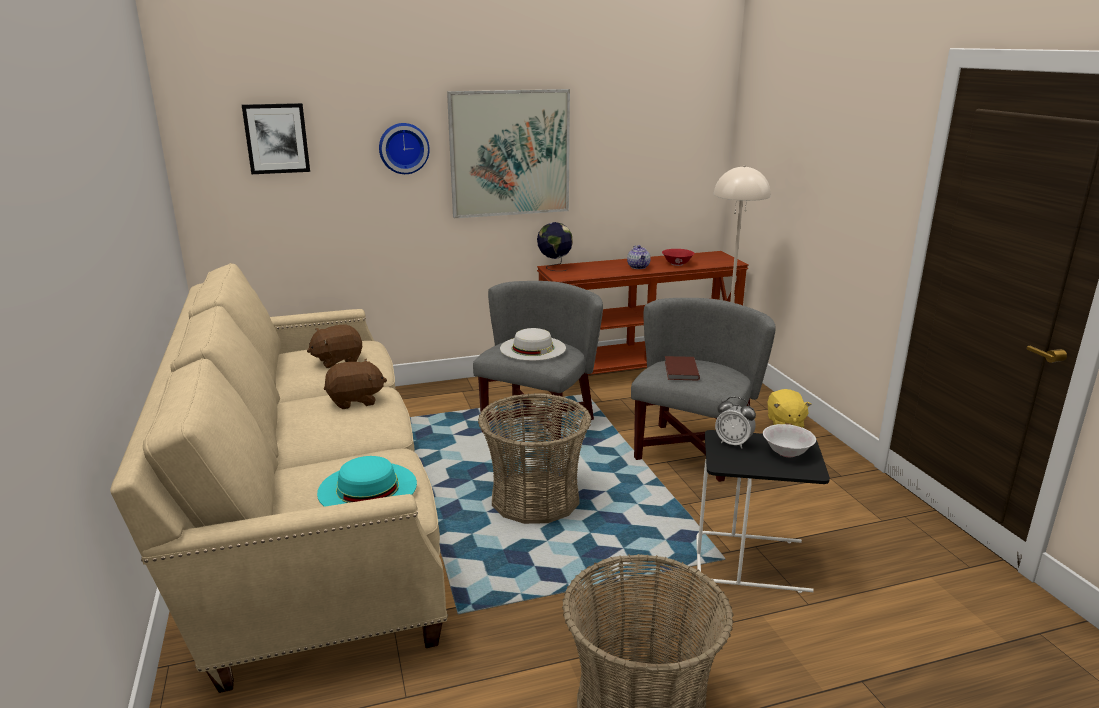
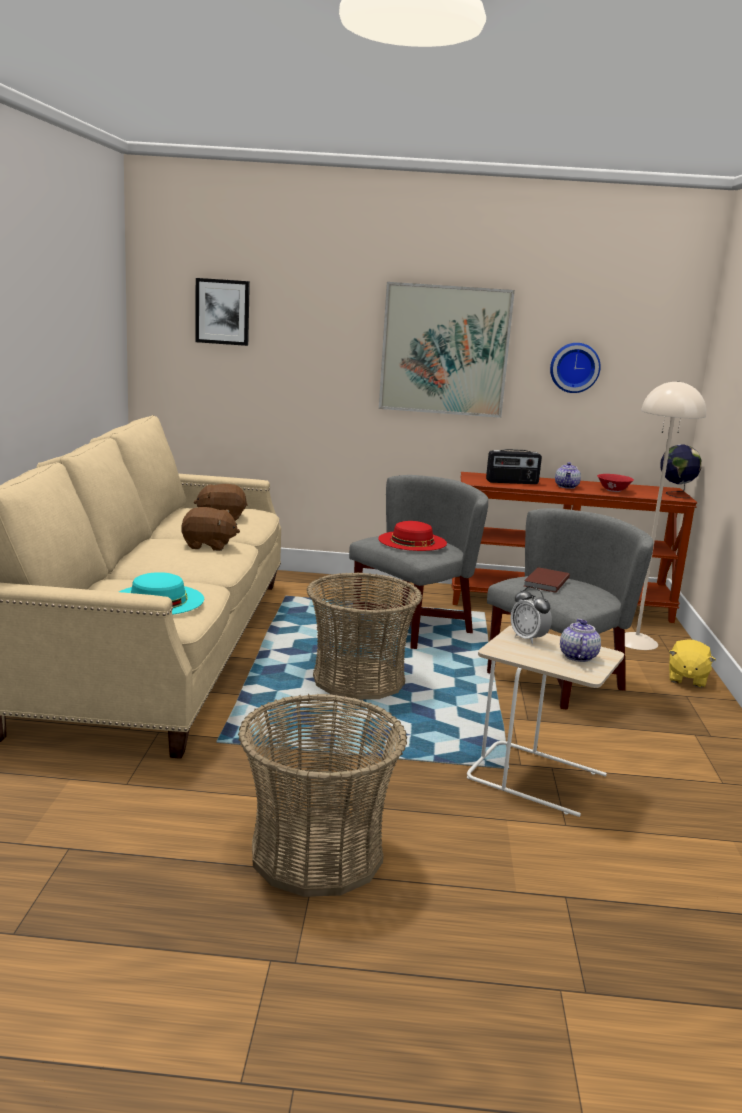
camera: 20 degrees right, 5 degrees down
(403, 148) = (338, 333): wall clock -> wall clock (574, 367)
(533, 348) = (412, 541): white hat -> red hat
(554, 267) = (477, 474): globe -> globe (675, 494)
(591, 271) = (512, 482): none -> radio
(752, 561) = (537, 777): black side table -> beige side table
(787, 452) = (577, 656): white bowl -> teapot

